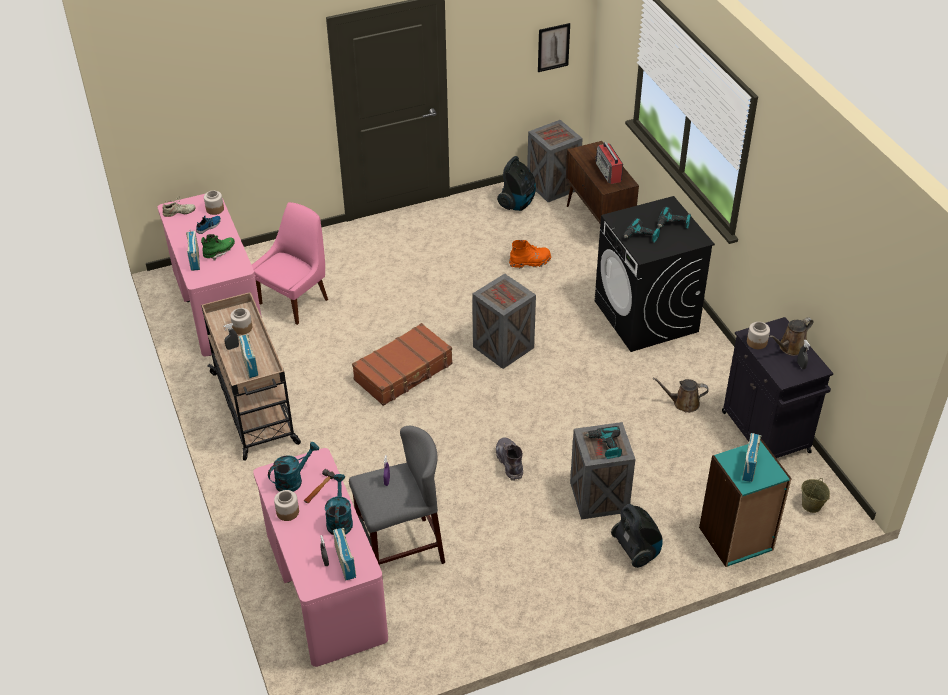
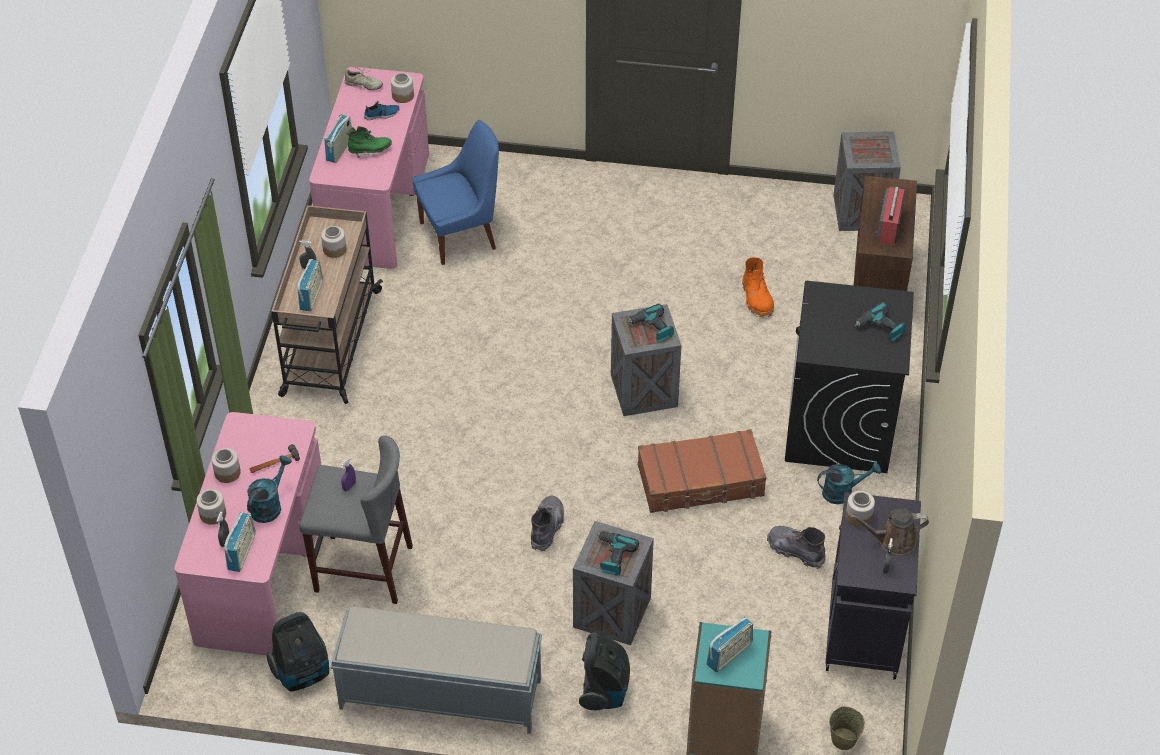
camera: 30 degrees right, 5 degrees up
(293, 480) = (257, 441): turquoise watering can -> turquoise watering can (843, 492)
(295, 300) = (461, 235): pink chair -> blue chair
(300, 546) = (213, 514): none -> jar
(404, 372) = (513, 372): brown suitcase -> brown suitcase (701, 481)
(517, 203) = (801, 217): vacuum cleaner -> vacuum cleaner (303, 673)
(525, 609) = (439, 693): none -> grey bench
(530, 262) = (757, 299): orange boot -> orange boot turned 60 degrees clockwise
(553, 47) = (895, 39): picture -> none
(641, 236) = (828, 327): power drill -> power drill (652, 328)
(683, 403) = (795, 551): brown watering can -> grey boot

